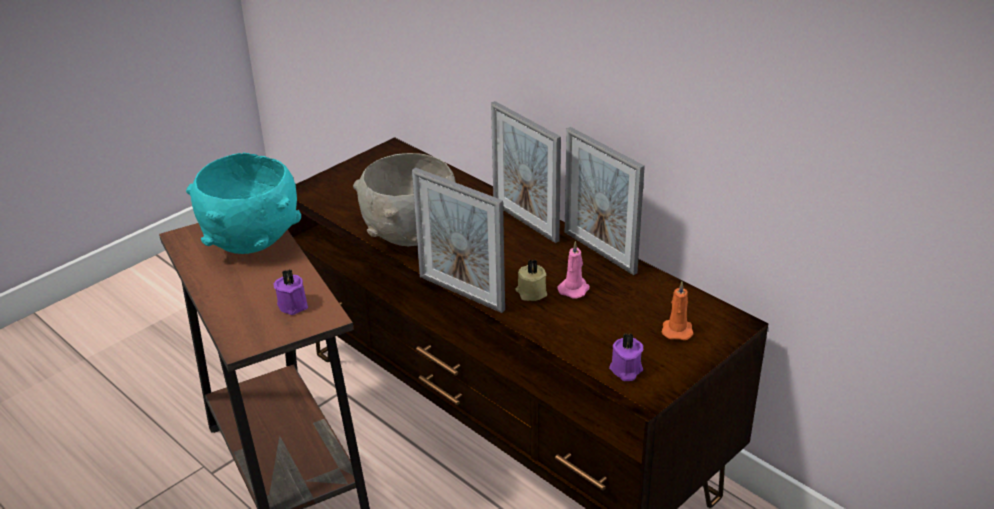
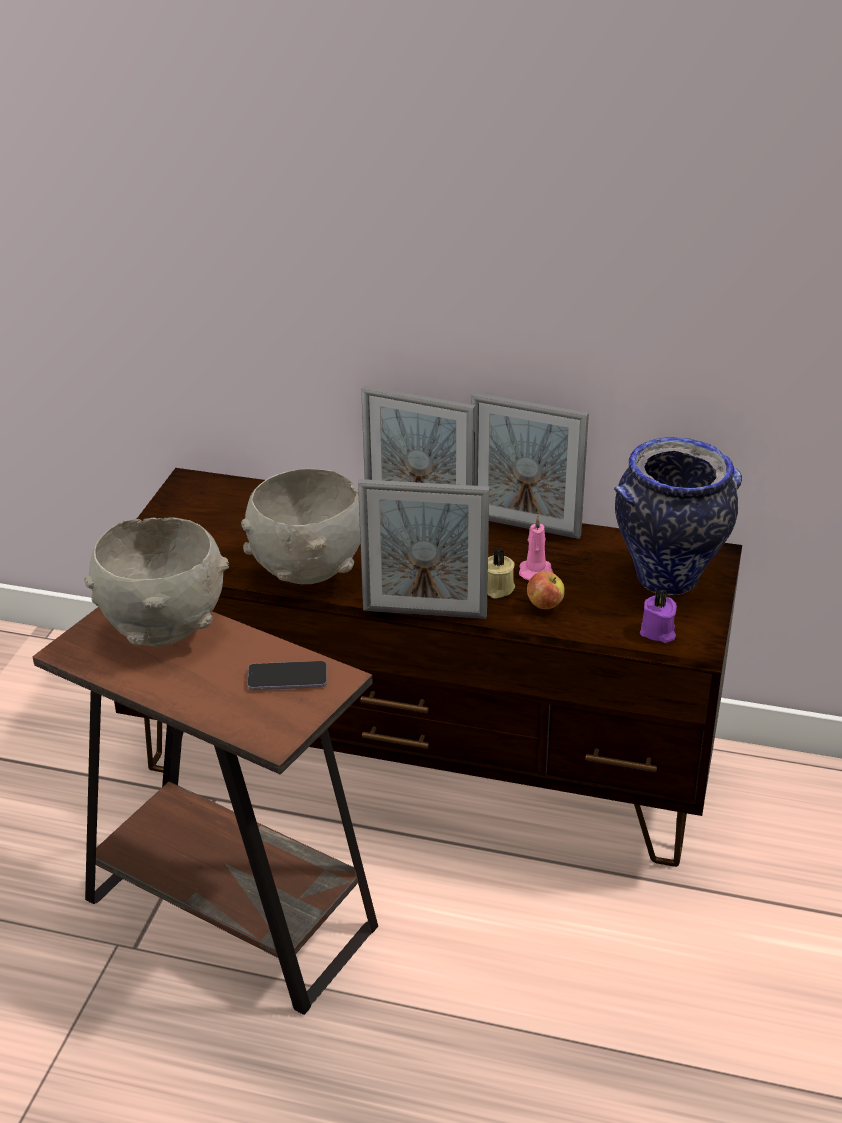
camera: 30 degrees left, 0 degrees up
(252, 242) = (164, 628): turquoise bowl -> grey bowl
(293, 304) = (287, 678): purple candle -> phone
(556, 317) = (545, 605): none -> apple
(677, 330) = (668, 578): orange candle -> vase

